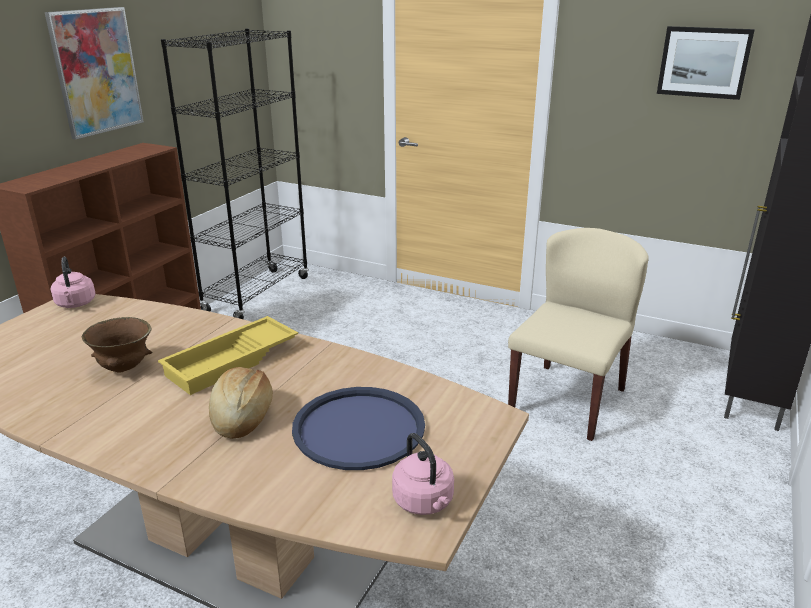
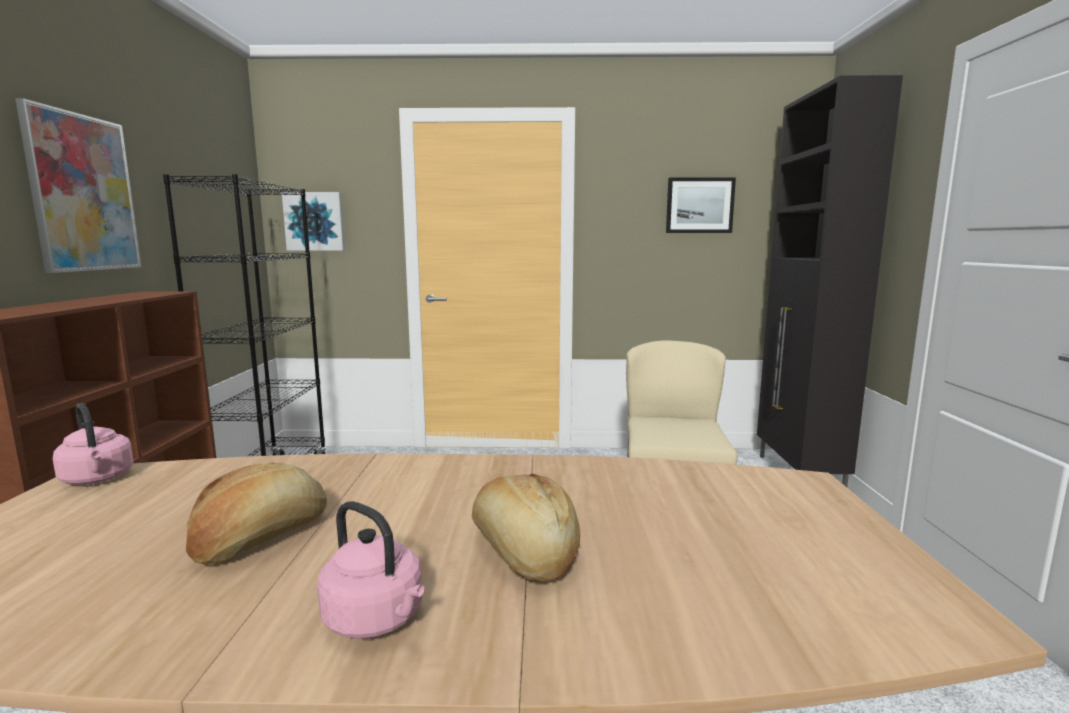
camera: 25 degrees left, 15 degrees down
(124, 368) = (261, 537): brown bowl -> bread
(232, 362) = (430, 496): yellow tray -> none
(307, 56) = (315, 221): none -> picture
(358, 428) = (692, 527): blue tray -> none
(424, 502) = (896, 584): pink kettle -> pink kettle (377, 619)

